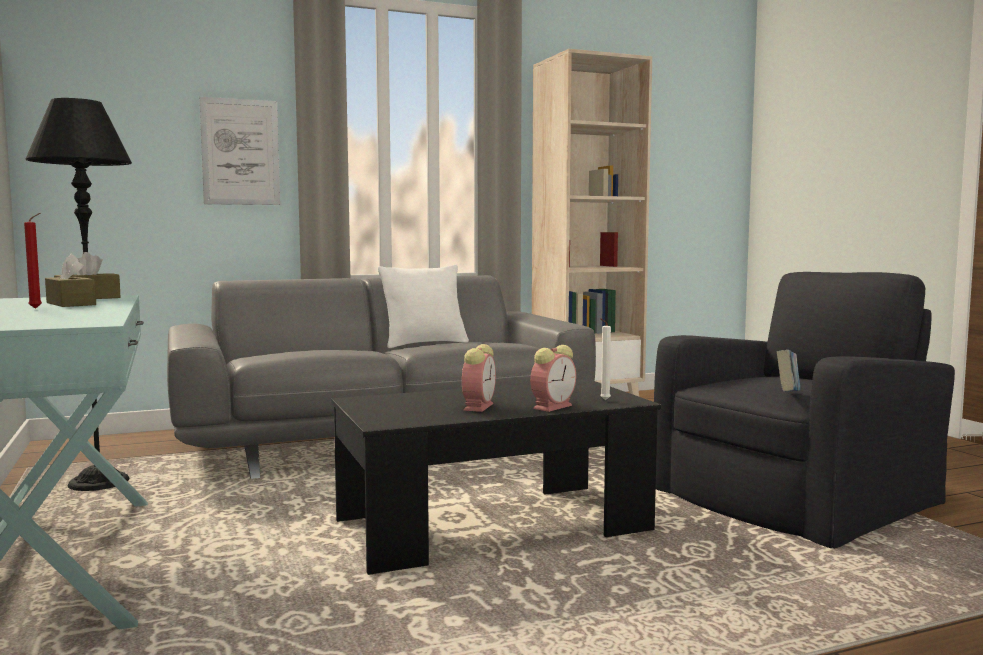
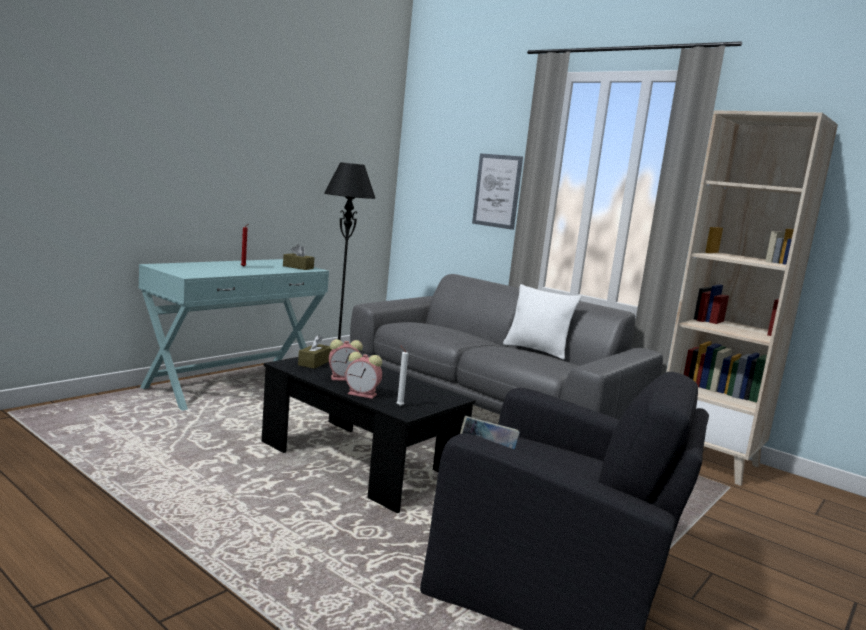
camera: 60 degrees right, 5 degrees up
(71, 304) = (267, 268): brown tissue box -> brown tissue box (314, 363)

